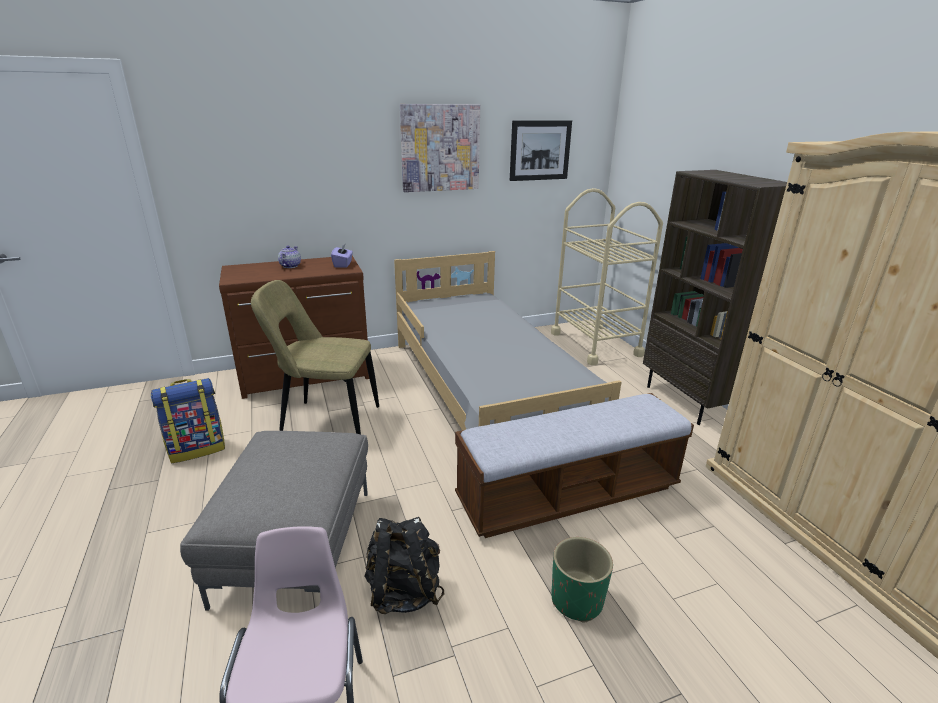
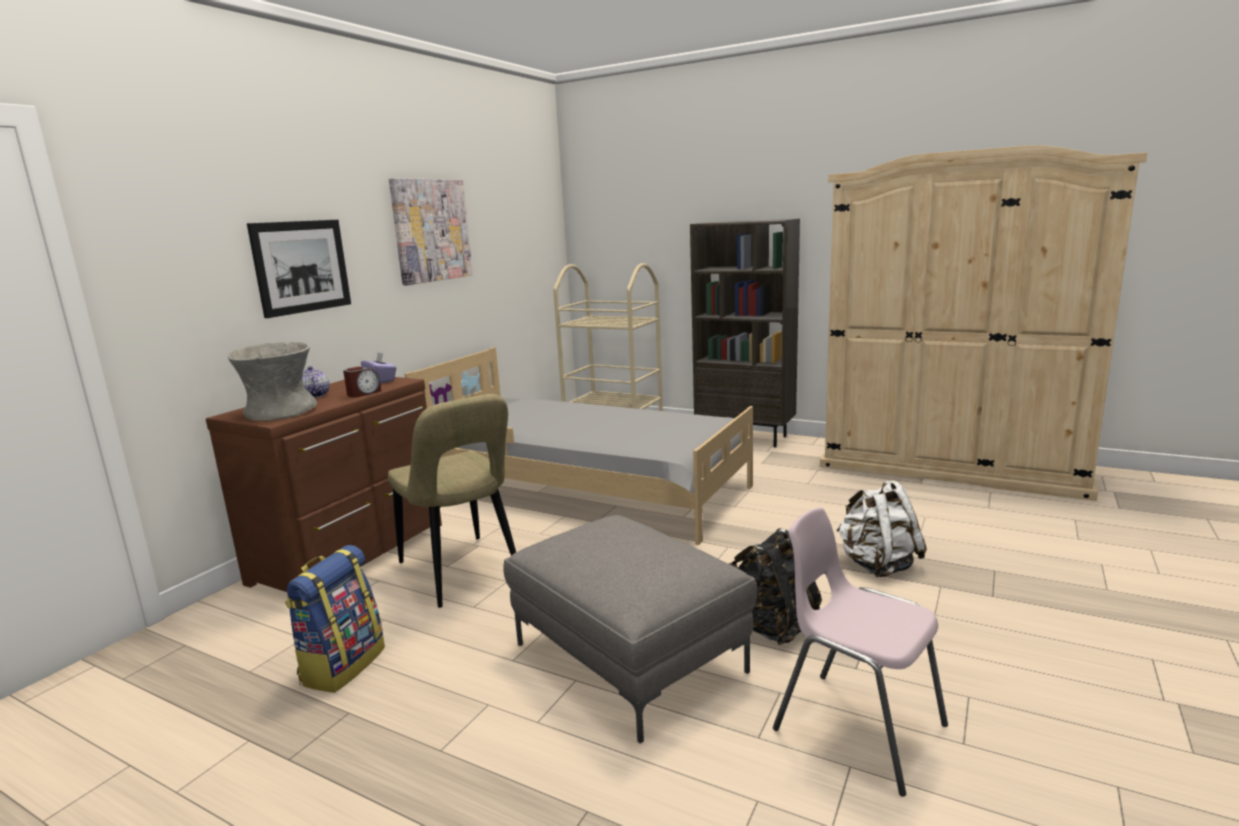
camera: 40 degrees left, 10 degrees down
(249, 274) = (280, 412): none -> grey vase
(310, 273) = (363, 393): none -> alarm clock
(326, 421) = (462, 573): beige chair -> beige chair turned 90 degrees counterclockwise
(540, 150) = (513, 229): picture -> picture (301, 266)
(569, 494) = (770, 518): bench -> none
(576, 600) = (877, 565): green planter -> white backpack

